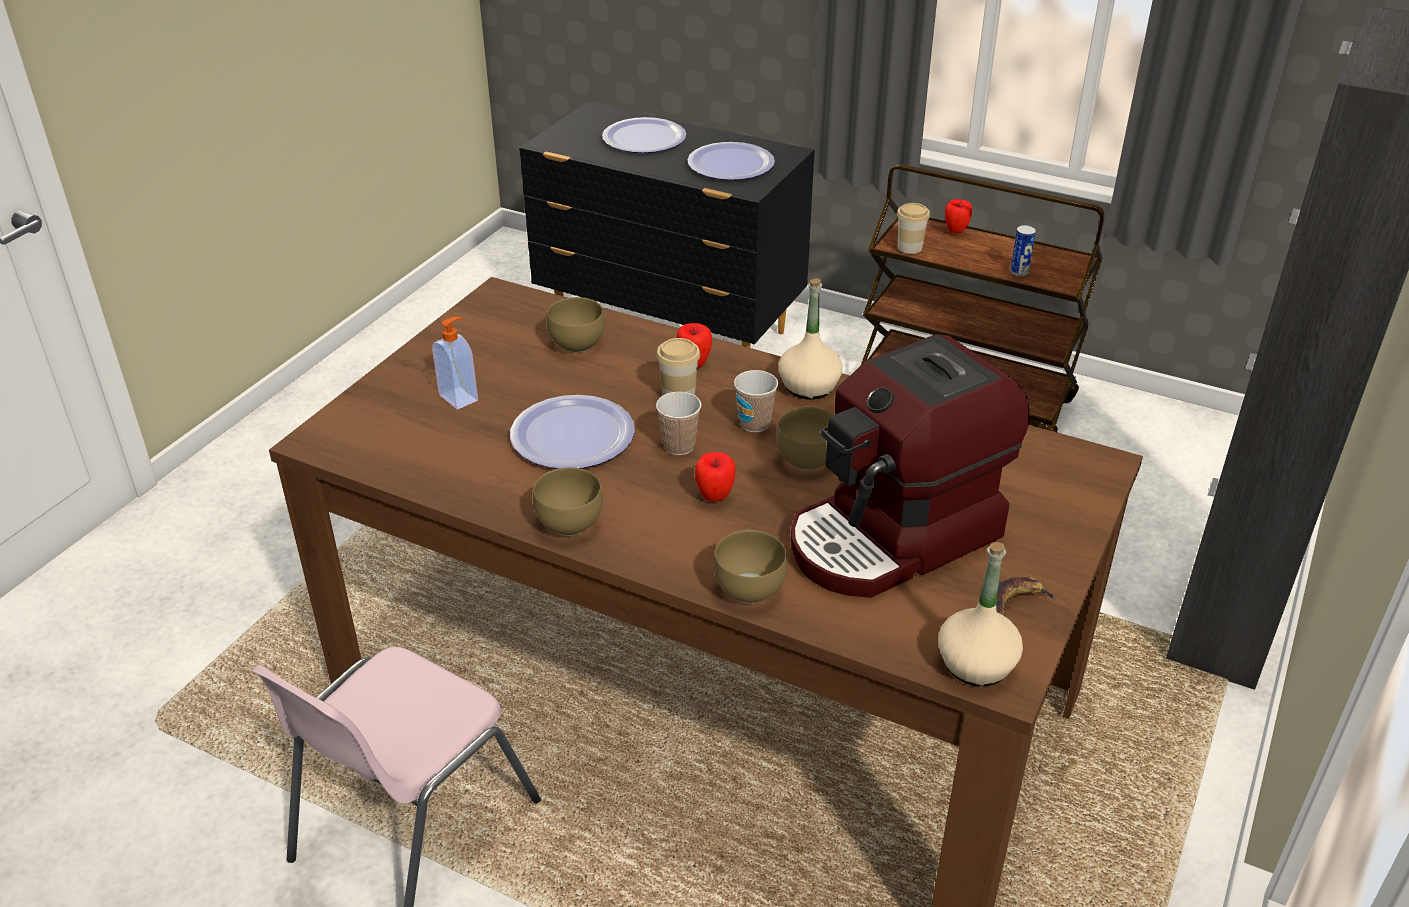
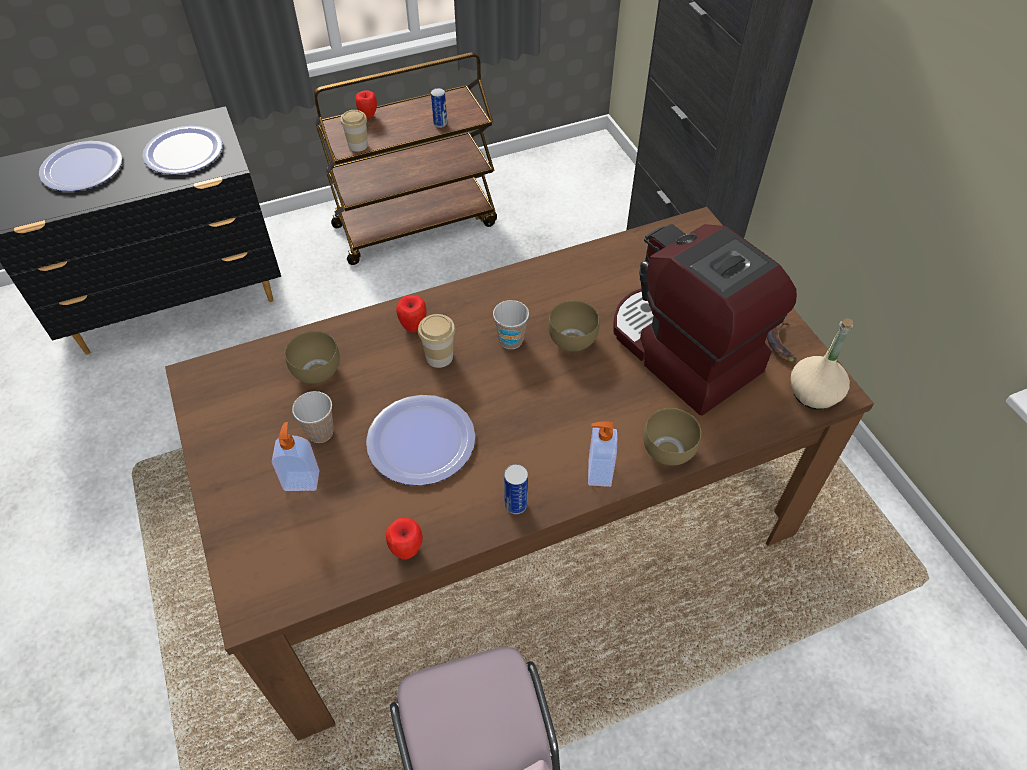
camera: 50 degrees left, 15 degrees up
(567, 524) = (515, 505): brown bowl -> can
(665, 556) = (598, 472): none -> soap dispenser
(679, 446) = (494, 392): cup -> cup (320, 432)
(714, 497) = (564, 409): apple -> apple (407, 551)
(808, 386) = (501, 290): beige bottle -> none
(895, 538) = (682, 352): coffee machine -> coffee machine turned 135 degrees clockwise

